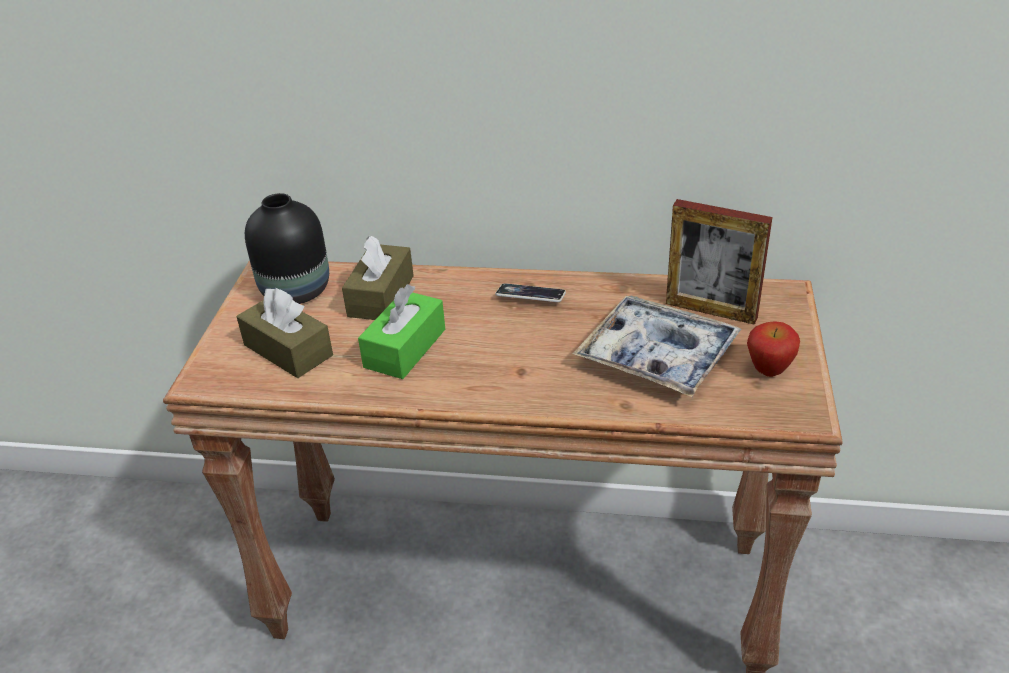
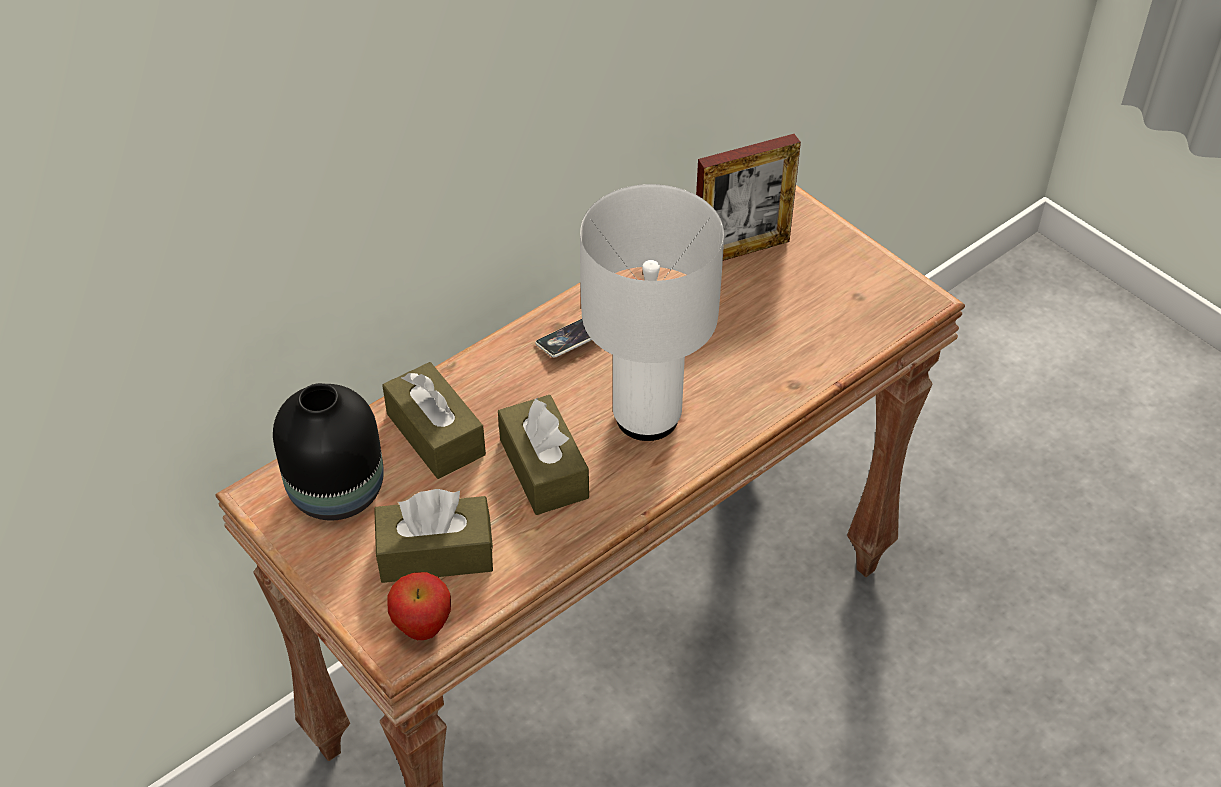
camera: 50 degrees left, 10 degrees up
(405, 348) = (543, 468): green tissue box -> brown tissue box
(503, 362) = (648, 418): none -> white table lamp
(657, 356) = (758, 323): tray -> none
(768, 371) = (852, 279): apple -> apple (423, 629)

